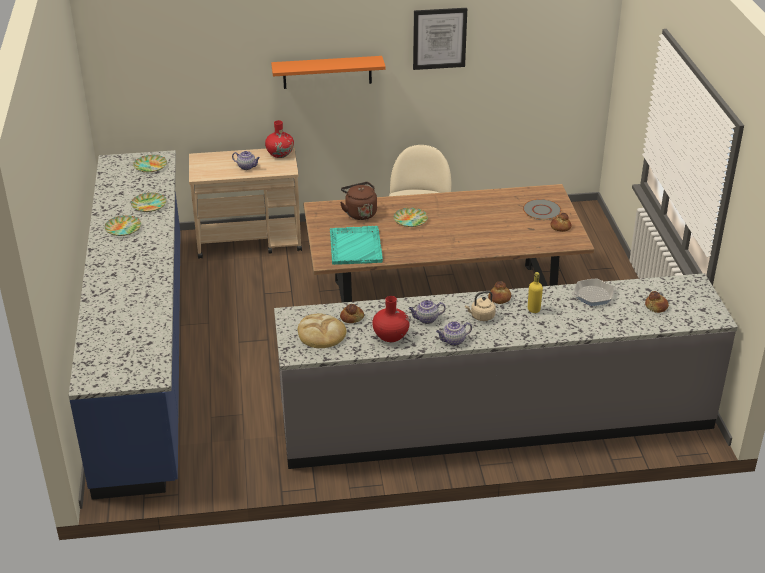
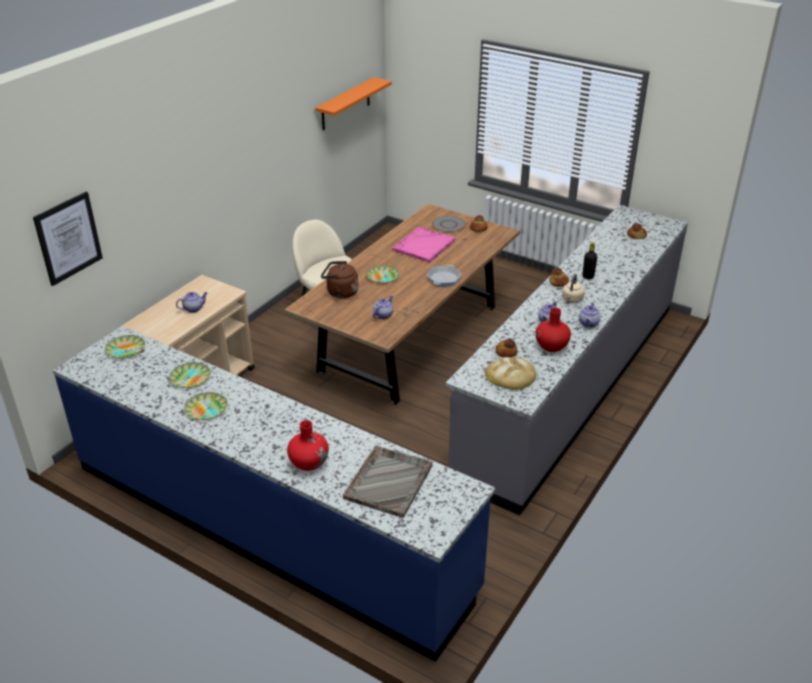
camera: 50 degrees left, 0 degrees up
(126, 337) = (389, 481): none -> grey tray
(280, 154) = (202, 285): red vase -> red vase (309, 463)
(327, 72) = (215, 185): orange shelf -> orange shelf (345, 104)
(355, 246) = (383, 315): turquoise tray -> teapot
(439, 38) = (287, 117): picture -> picture (68, 238)
(487, 215) = (424, 246): none -> pink tray
(533, 309) = (588, 276): yellow bottle -> black bottle
(593, 295) = (598, 249): frying pan -> frying pan (444, 278)

